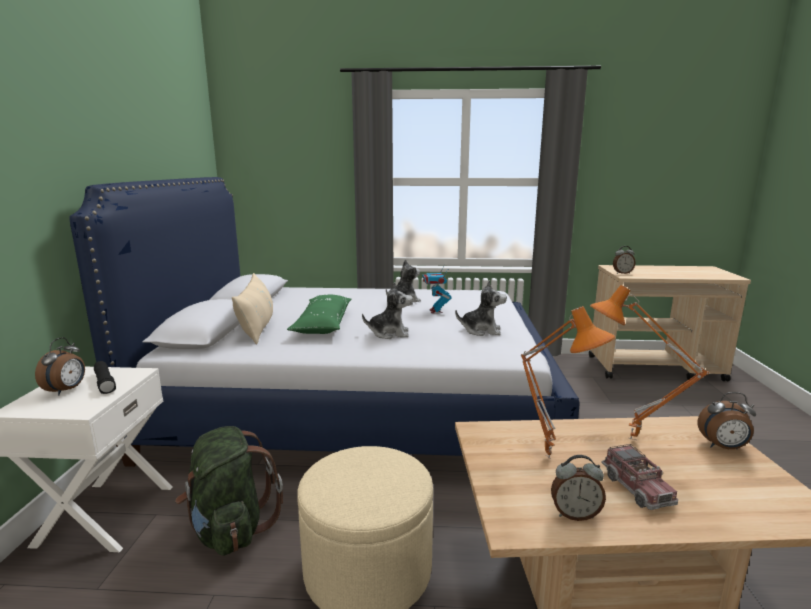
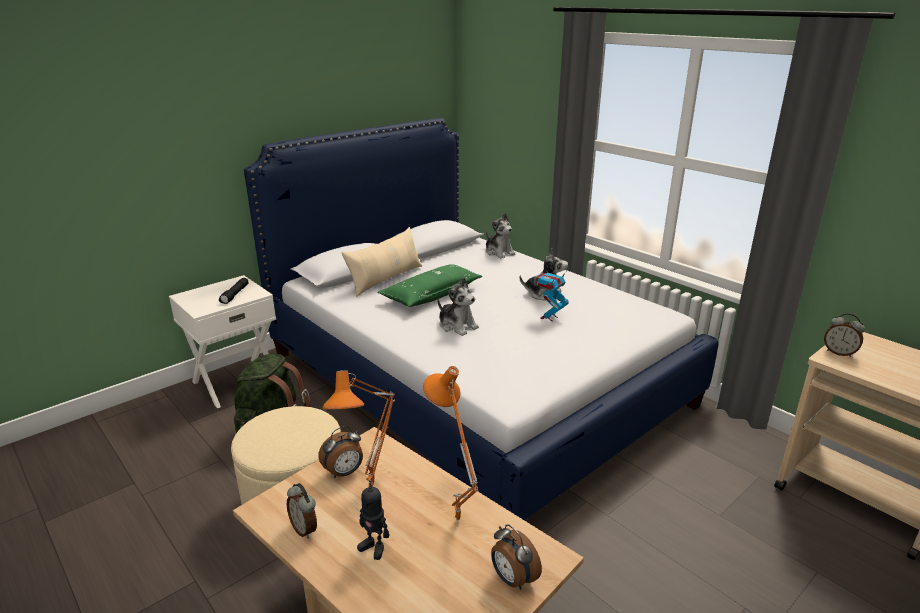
camera: 45 degrees right, 10 degrees up
(67, 390) = (215, 292): alarm clock -> alarm clock (344, 473)
(481, 330) = (538, 357): plush toy -> plush toy (499, 252)
(637, 488) = (374, 547): toy truck -> toy robot

